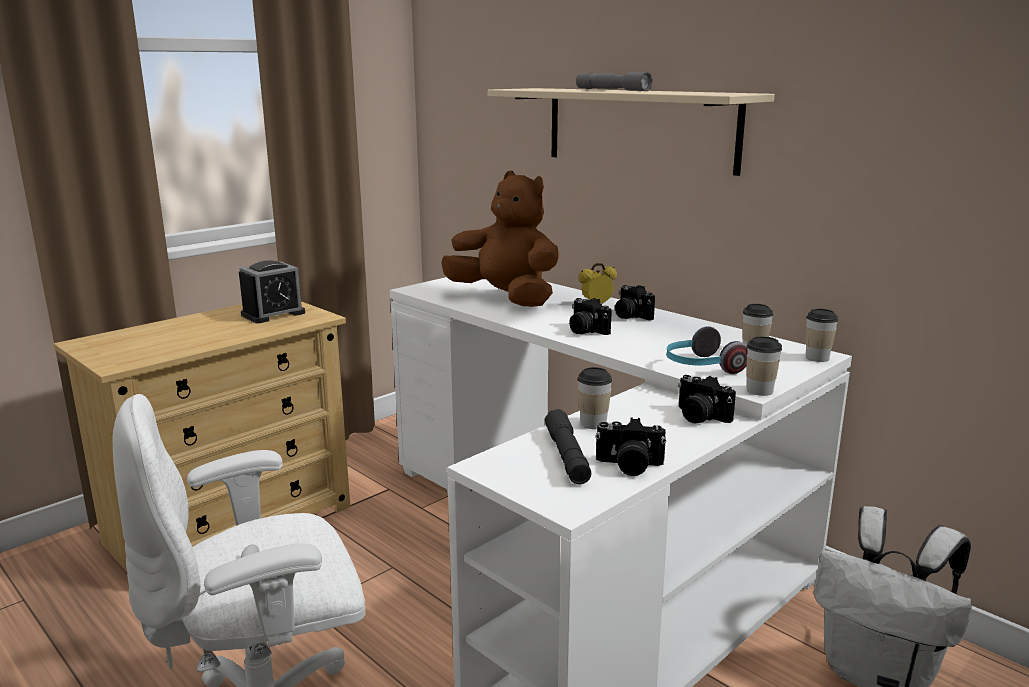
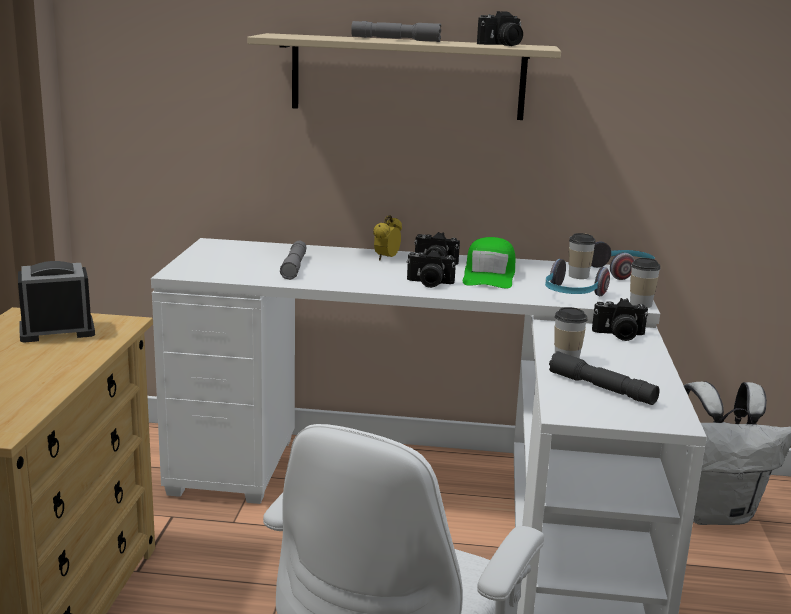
camera: 40 degrees left, 0 degrees up
(273, 314) = (57, 331): alarm clock -> alarm clock turned 120 degrees counterclockwise
(506, 299) = (294, 267): brown plush toy -> grey flashlight
(629, 466) = (651, 383): camera -> camera (502, 45)
(659, 335) = (489, 275): none -> green cap
(817, 358) = (623, 272): cup -> headphones

